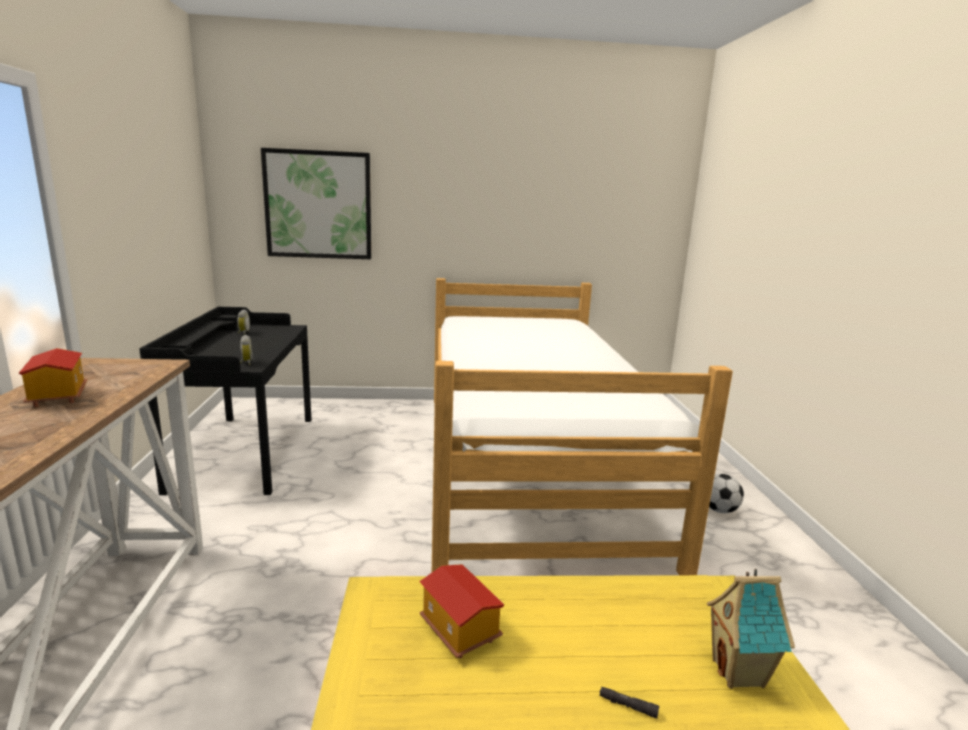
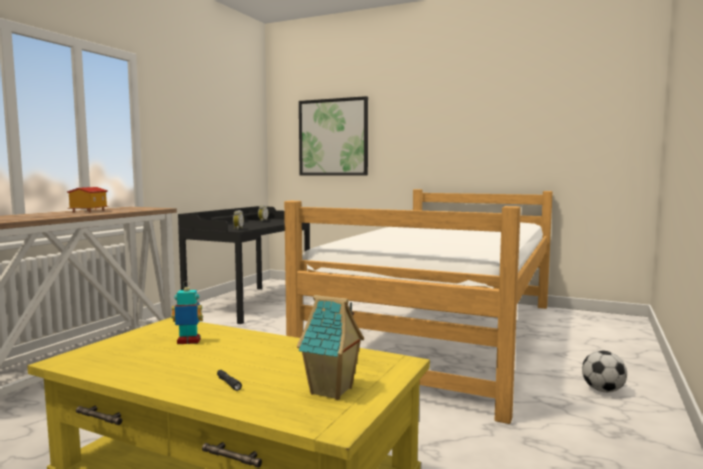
camera: 30 degrees right, 10 degrees down
(458, 630) = (188, 342): toy house -> toy robot

